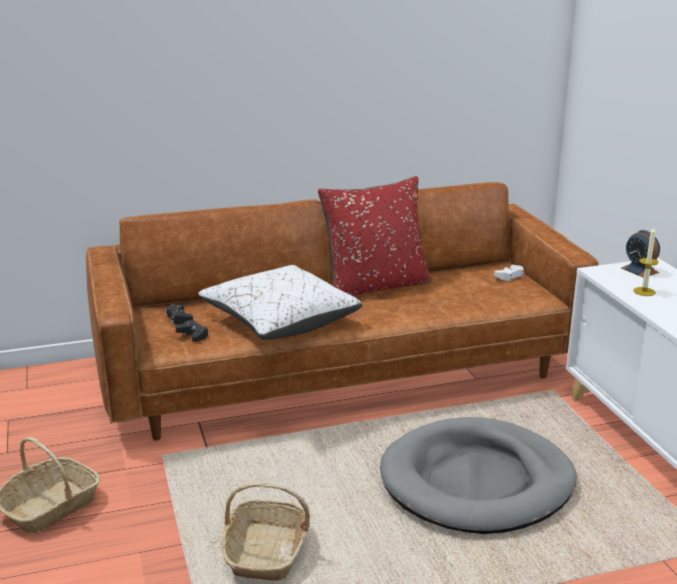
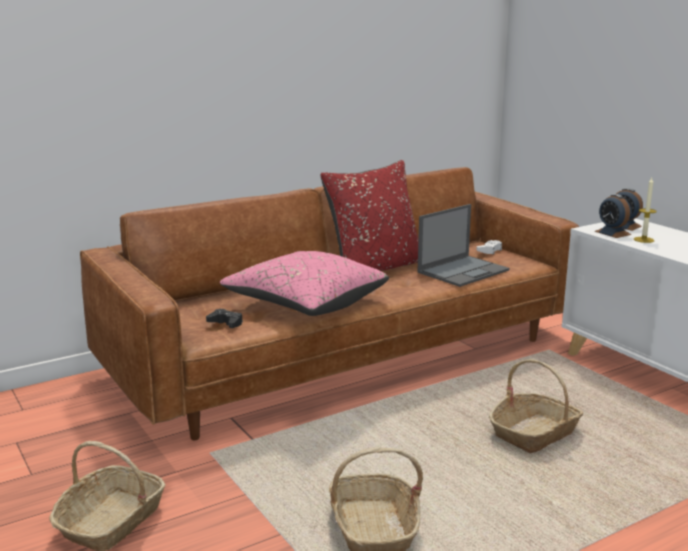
camera: 15 degrees left, 5 degrees down
(178, 318) = (199, 311): black game controller -> none
(280, 321) = (305, 303): white pillow -> pink pillow
(462, 300) = (463, 271): none -> laptop
(477, 482) = (534, 433): grey dog bed -> basket
(617, 279) = (612, 233): none -> alarm clock

